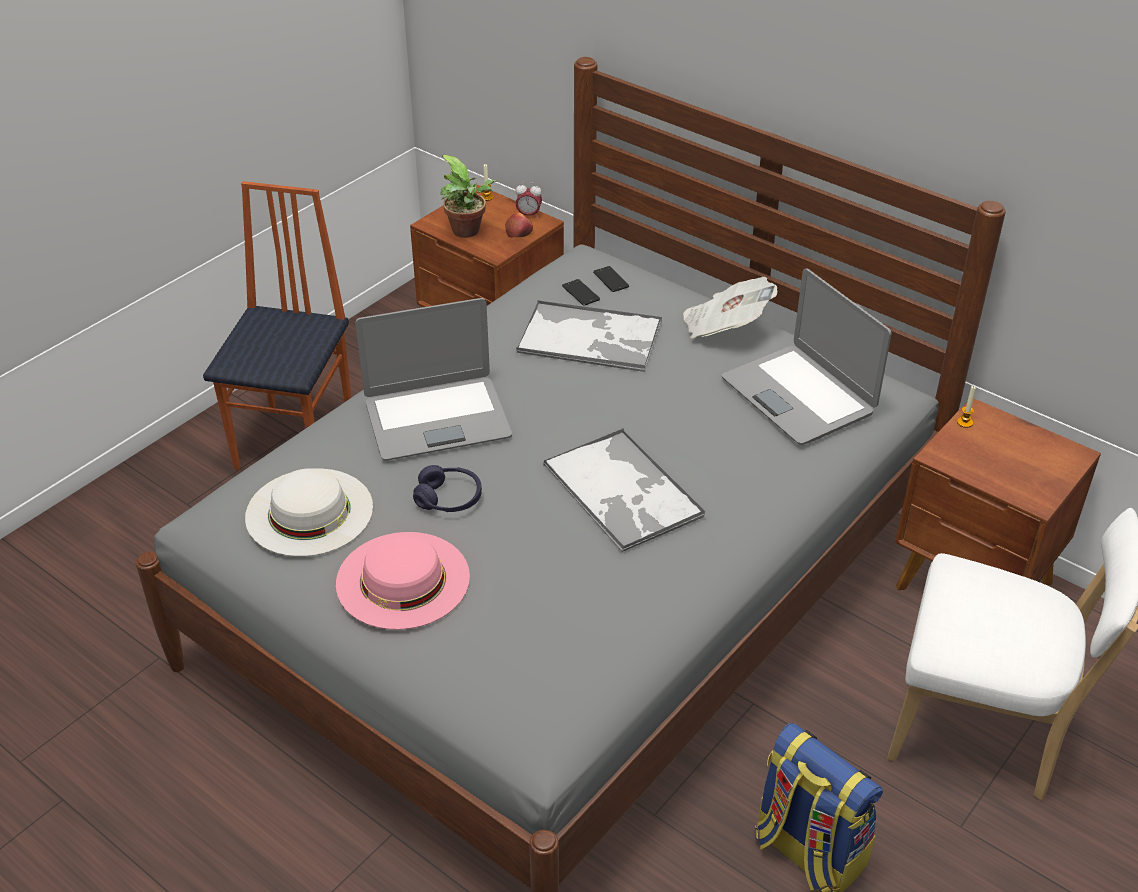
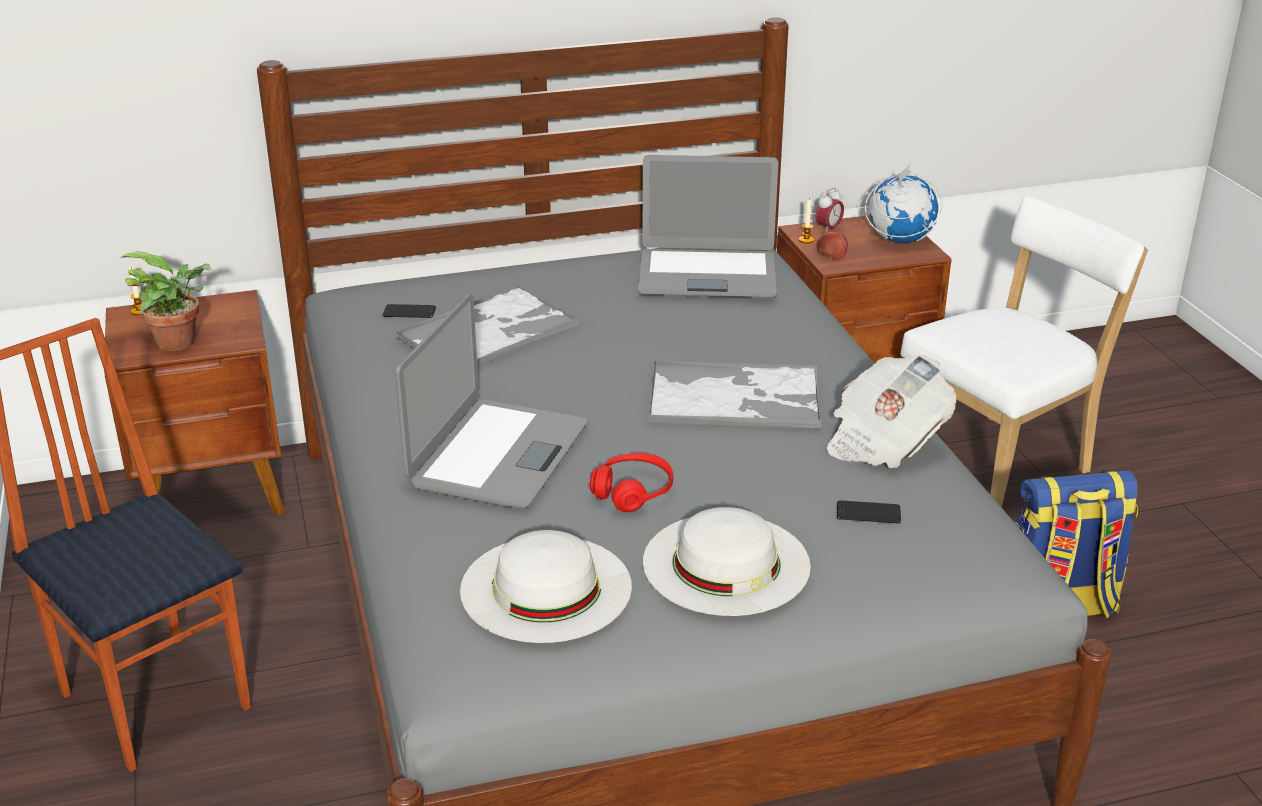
camera: 55 degrees left, 10 degrees down
(403, 580) = (726, 563): pink hat -> white hat
(449, 498) = (633, 492): purple headphones -> red headphones
(519, 231) = (231, 316): apple -> apple (831, 254)
(528, 215) = (213, 301): alarm clock -> alarm clock (828, 229)
(611, 279) = (411, 292): phone -> phone (868, 513)
(725, 327) = (568, 269): newspaper -> newspaper (884, 440)
(1038, 475) = (899, 240): none -> globe

